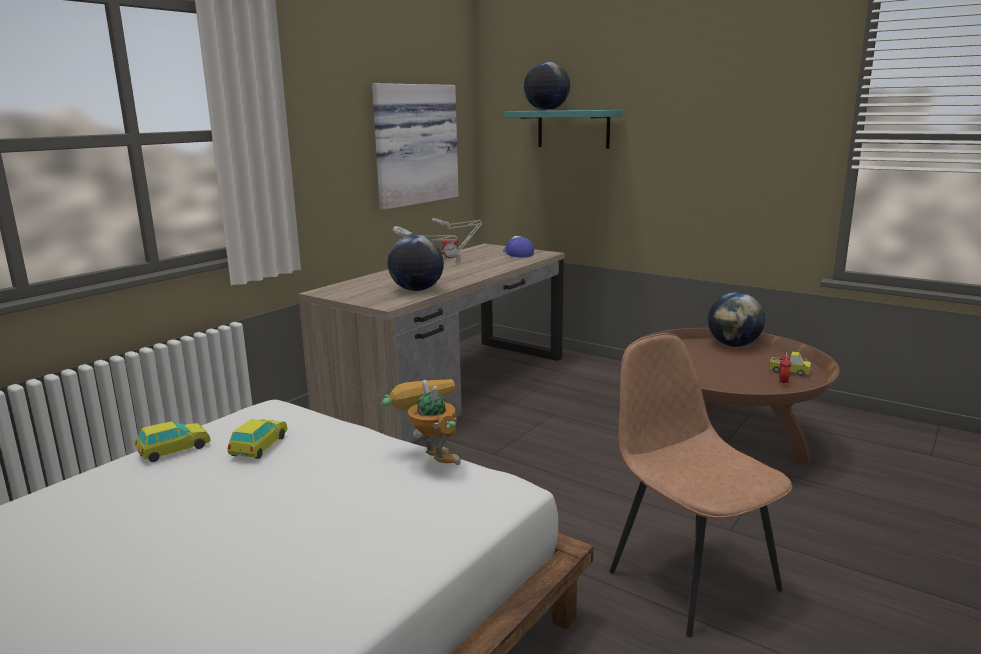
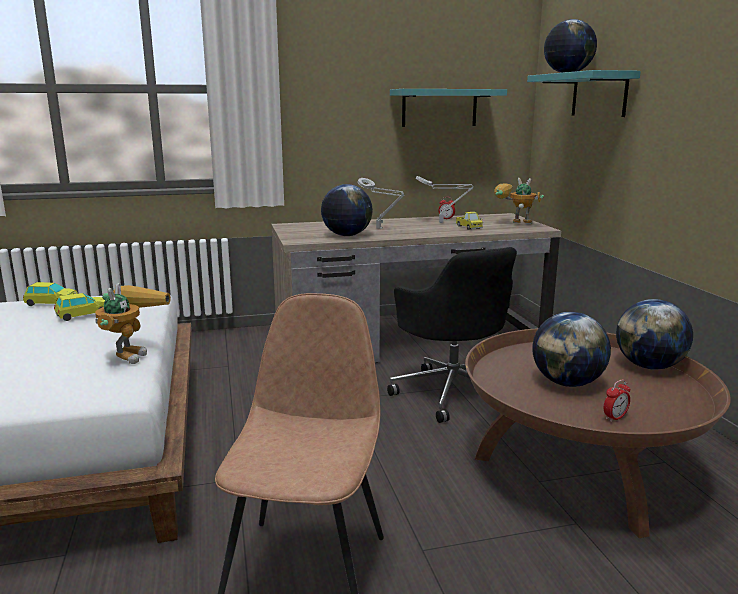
camera: 40 degrees right, 0 degrees up
(413, 144) = (439, 108): picture -> turquoise shelf
(517, 253) = (513, 224): cap -> toy robot
(558, 417) = (452, 391): none -> black office chair
(719, 370) = (567, 383): none -> globe
(789, 372) = (651, 411): toy truck -> toy truck (468, 227)

